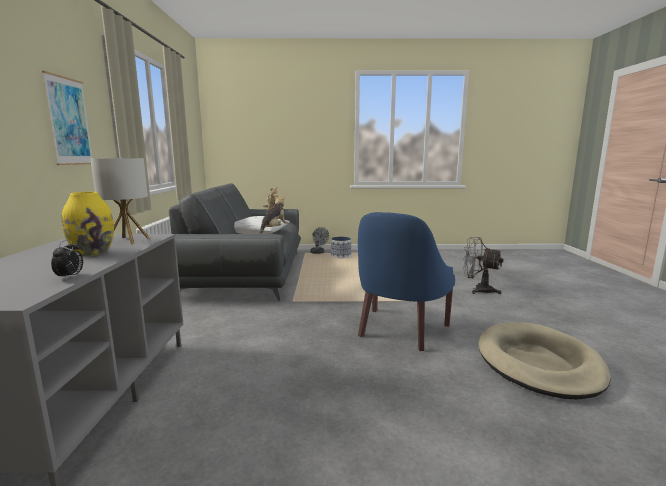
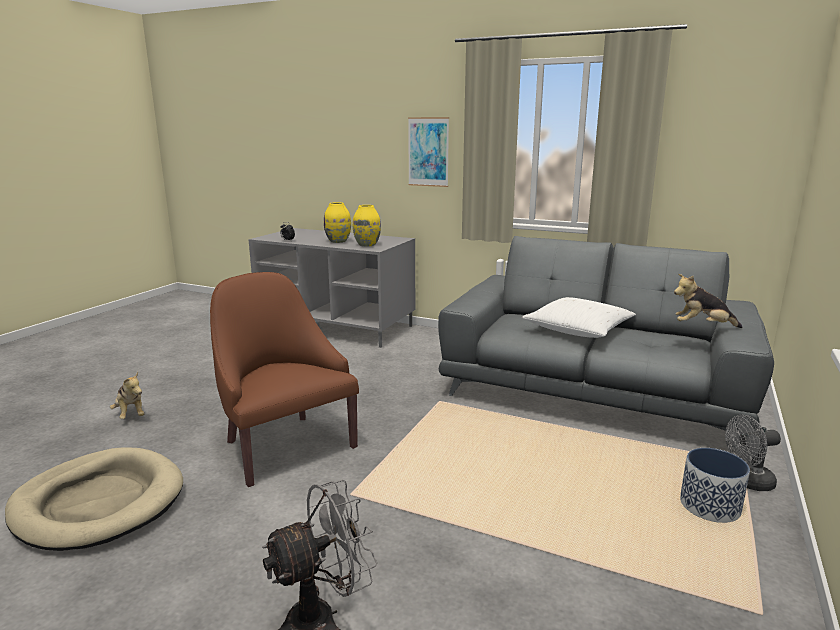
camera: 115 degrees right, 5 degrees up
(127, 241) = (366, 245): table lamp -> yellow vase
(274, 229) = (497, 311): plush toy -> plush toy (130, 414)
(399, 330) = (284, 445): blue armchair -> brown armchair

